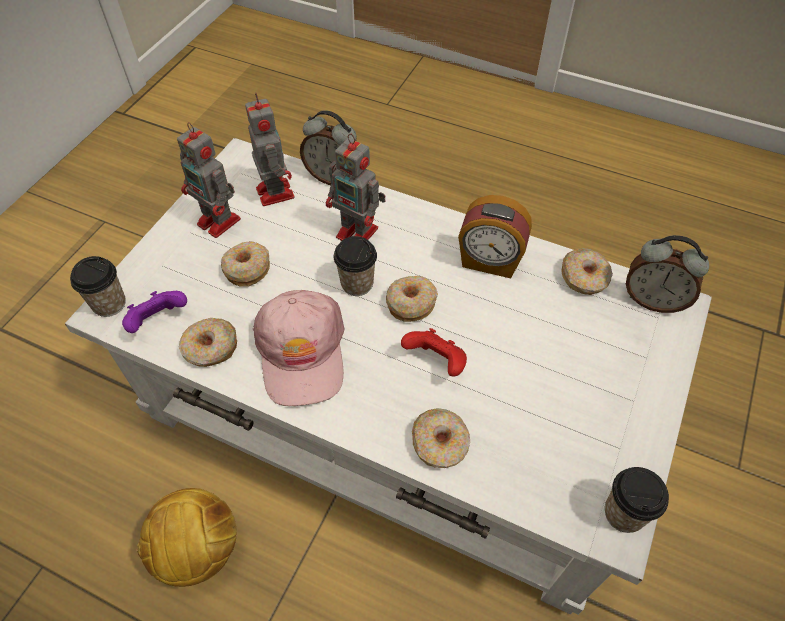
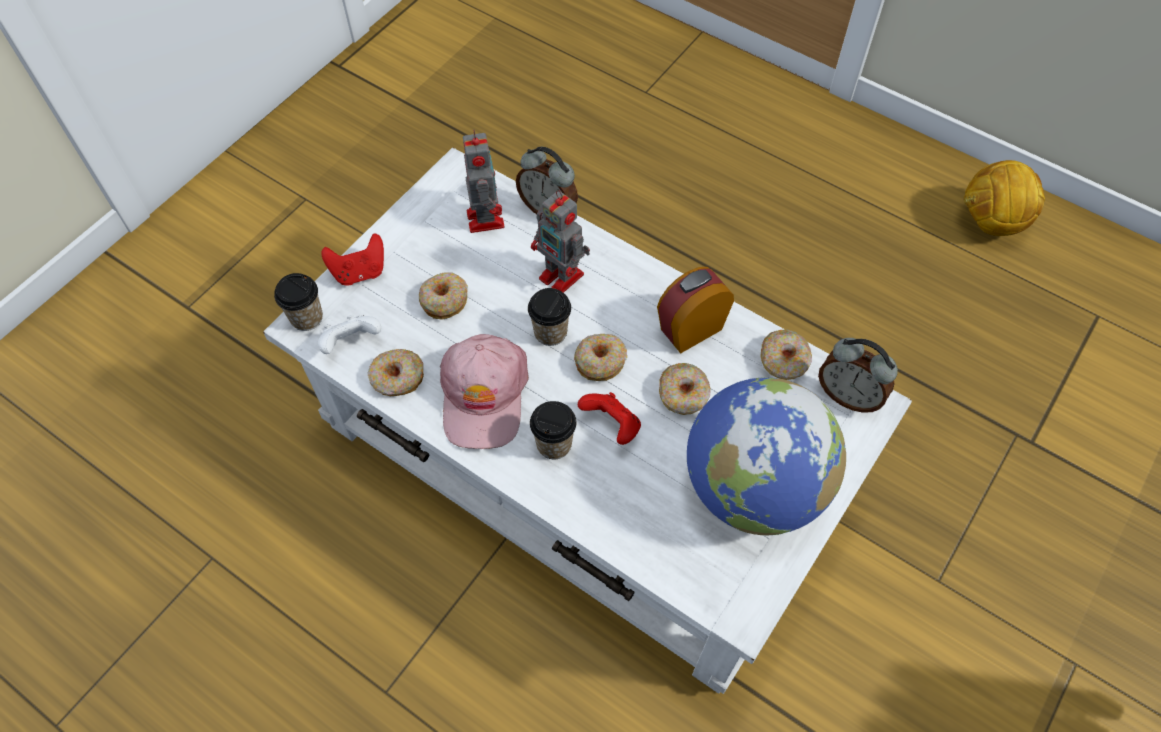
camera: 10 degrees right, 5 degrees up
(158, 255) = (359, 272): none -> red game controller
(158, 321) = (351, 343): purple game controller -> white game controller
(199, 551) = (362, 569): football -> football (991, 223)
(220, 223) = (425, 245): toy robot -> none
(440, 443) = (598, 506): donut -> donut (683, 394)
(489, 262) = (690, 328): alarm clock -> alarm clock turned 120 degrees clockwise
(590, 400) = (753, 487): none -> globe
(624, 513) = (754, 599): cup -> cup (554, 444)

